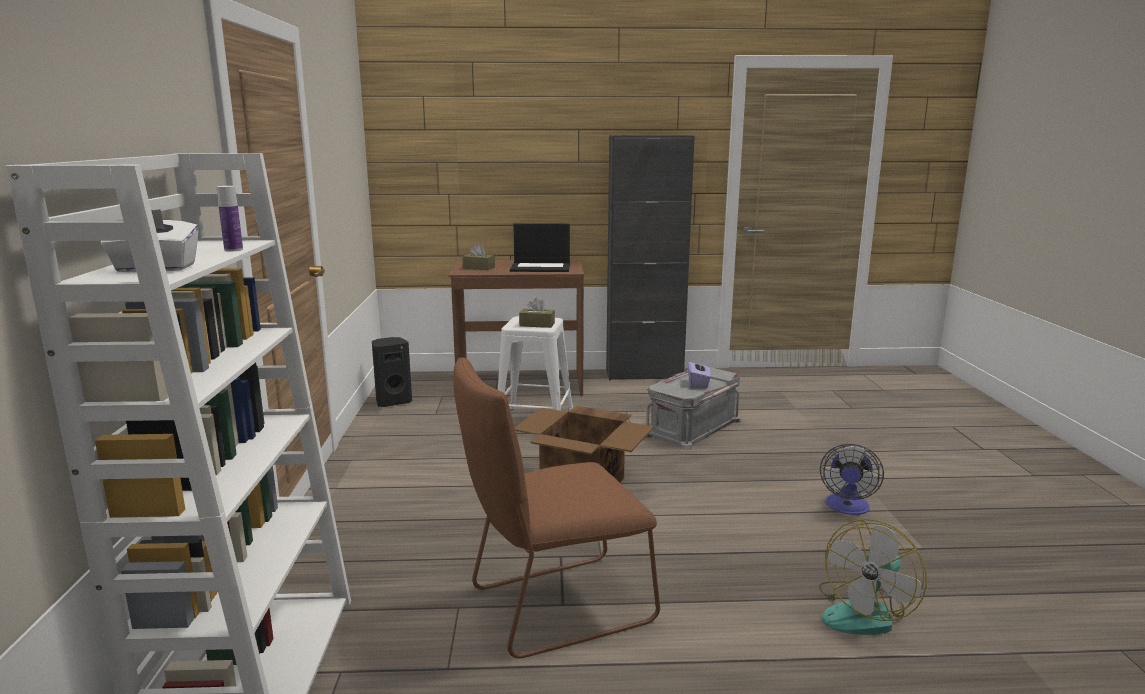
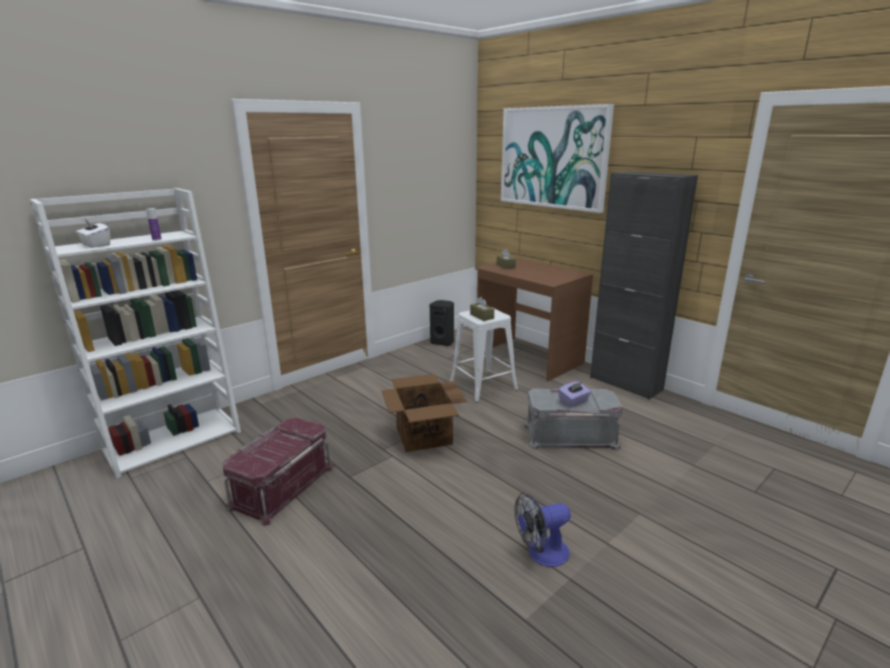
camera: 50 degrees right, 5 degrees up
(502, 123) = (553, 157): none -> picture
(541, 268) = (542, 275): laptop -> none
(553, 607) = (281, 486): brown chair -> red storage box
(864, 612) = (386, 614): fan -> none

